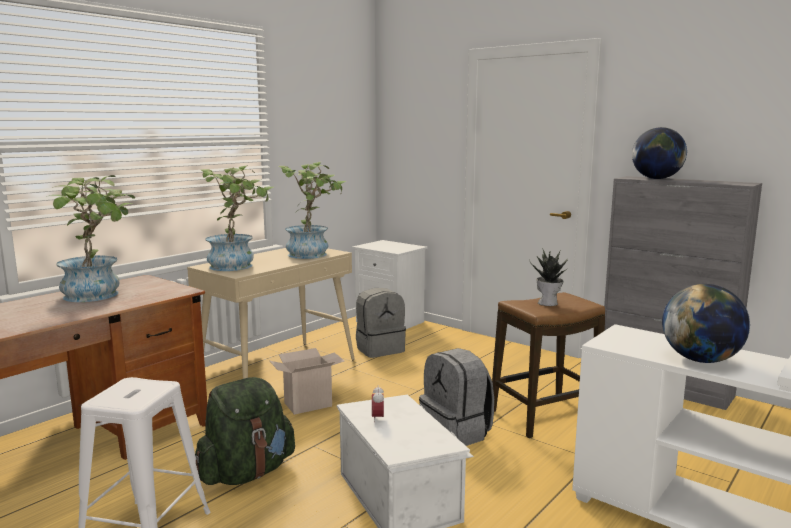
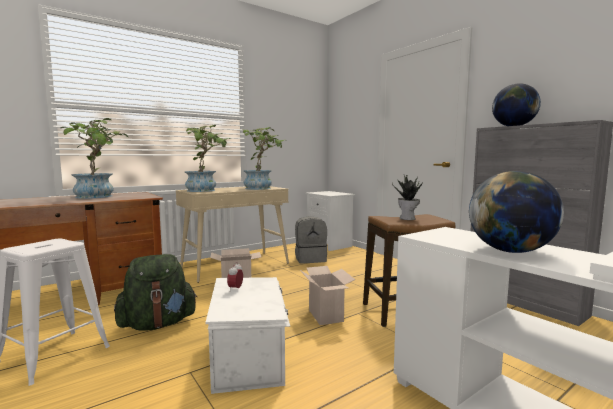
camera: 15 degrees right, 5 degrees down
(456, 433) = (327, 316): grey backpack -> cardboard box

